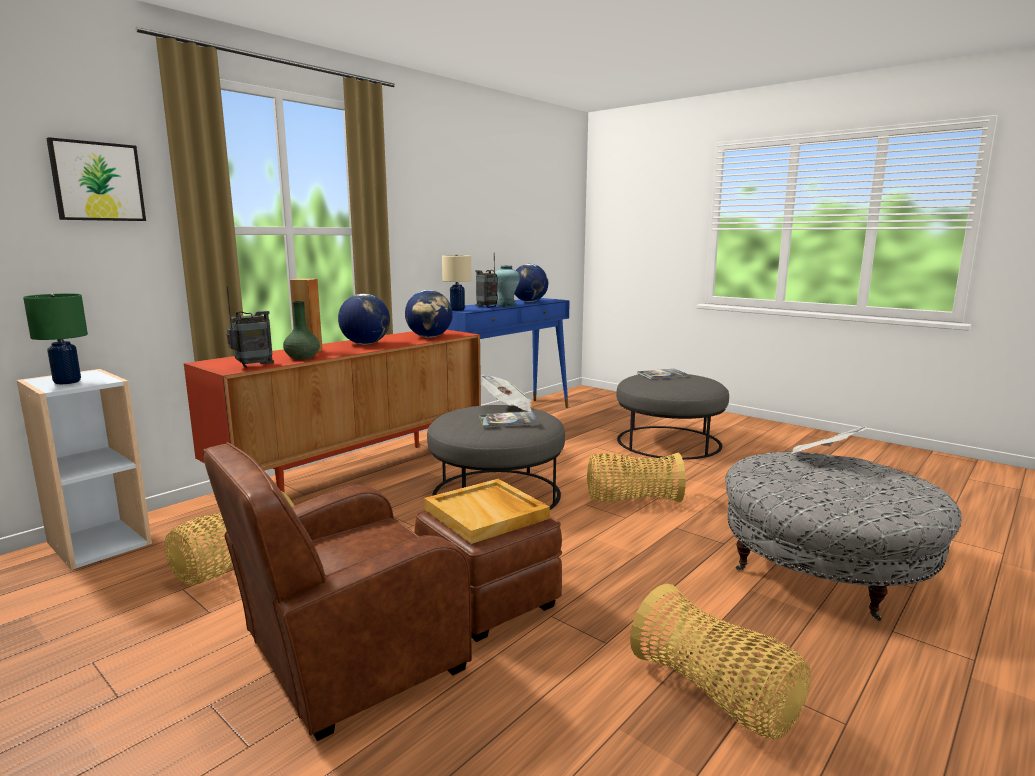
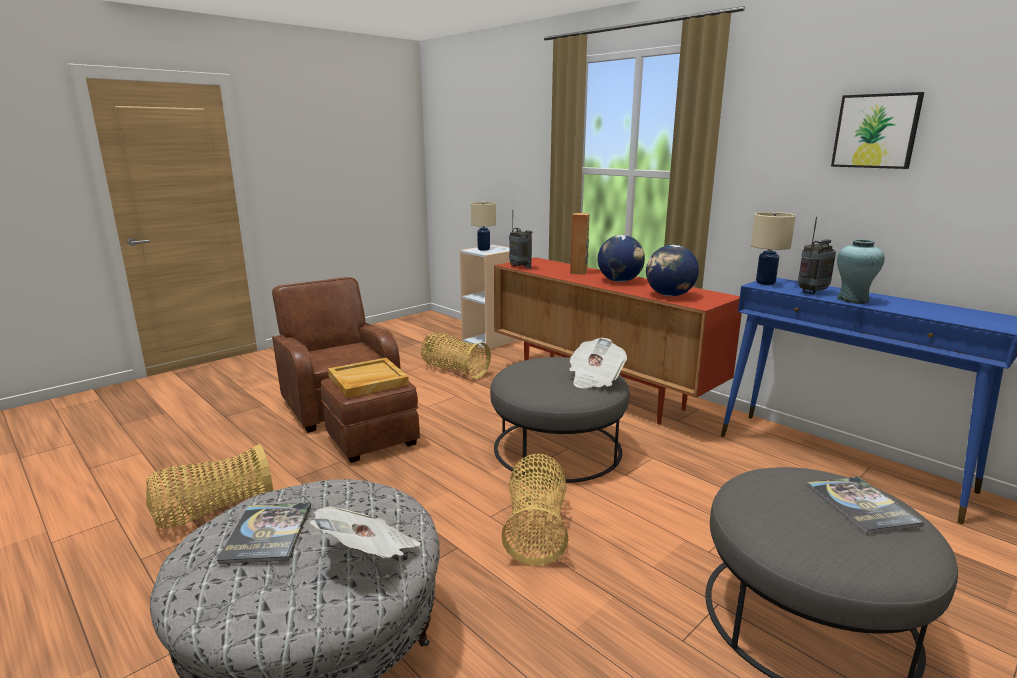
camera: 95 degrees right, 5 degrees up
(66, 382) = (483, 249): green table lamp -> beige table lamp
(97, 182) = (532, 139): picture -> picture (876, 131)
(303, 358) = (550, 272): green vase -> none
(508, 421) = (542, 377): book -> book (267, 533)
(529, 301) = (930, 311): globe -> none

